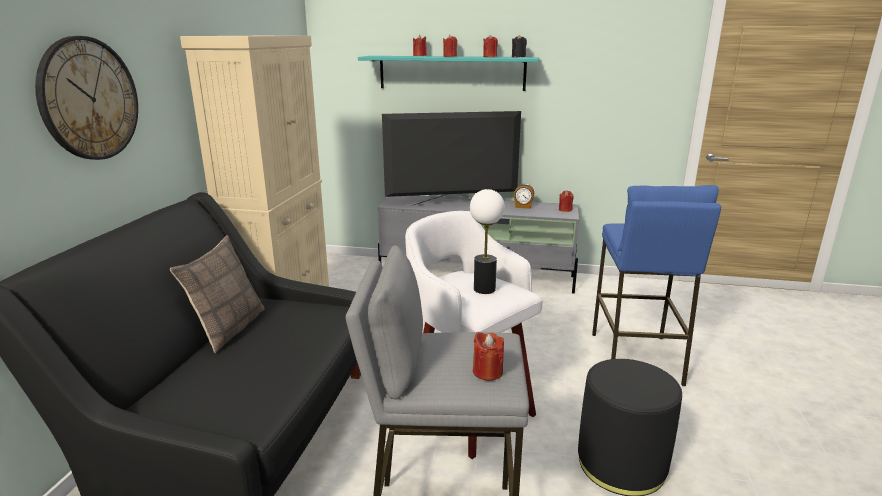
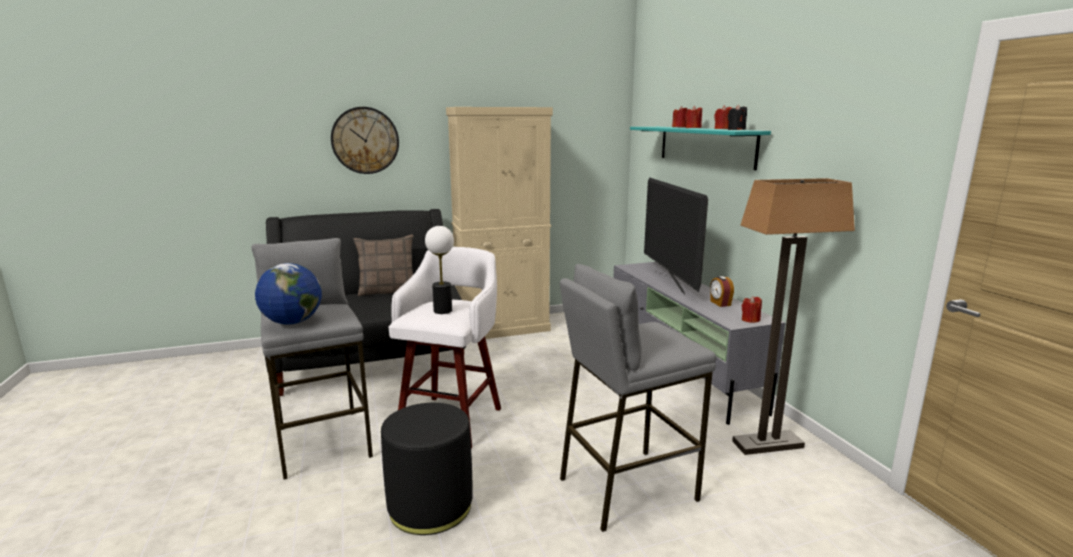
camera: 60 degrees right, 5 degrees down
(452, 204) = (669, 281): television -> television turned 150 degrees counterclockwise
(487, 372) = (292, 322): red candle -> globe
(607, 291) = (767, 444): none -> floor lamp
(635, 358) = (626, 488): blue stool -> grey stool

